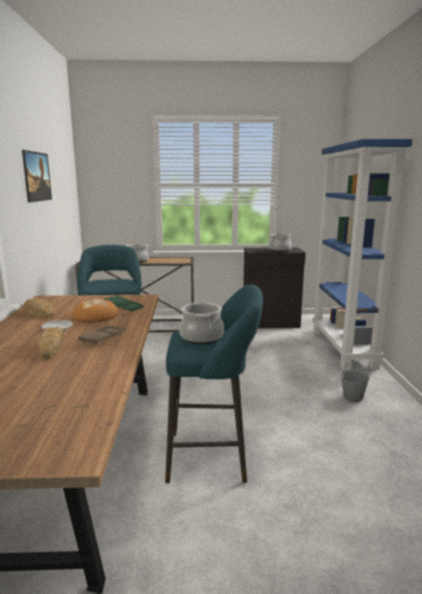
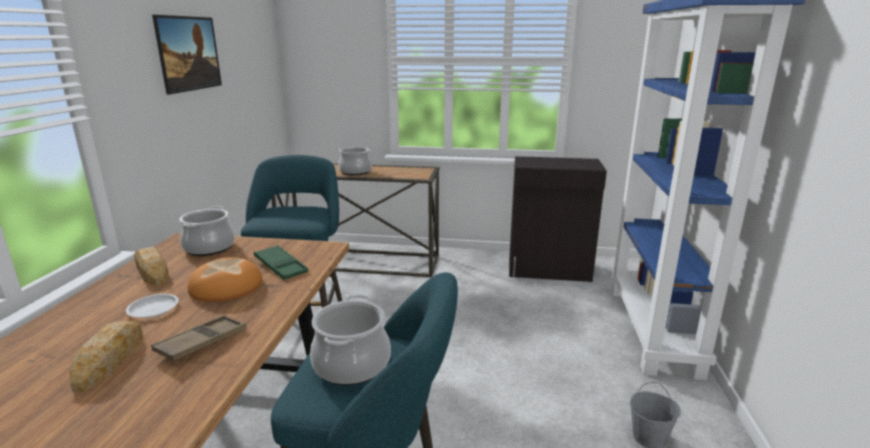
camera: 10 degrees right, 5 degrees up
(279, 250) = (567, 164): cooking pot -> cooking pot (209, 248)

